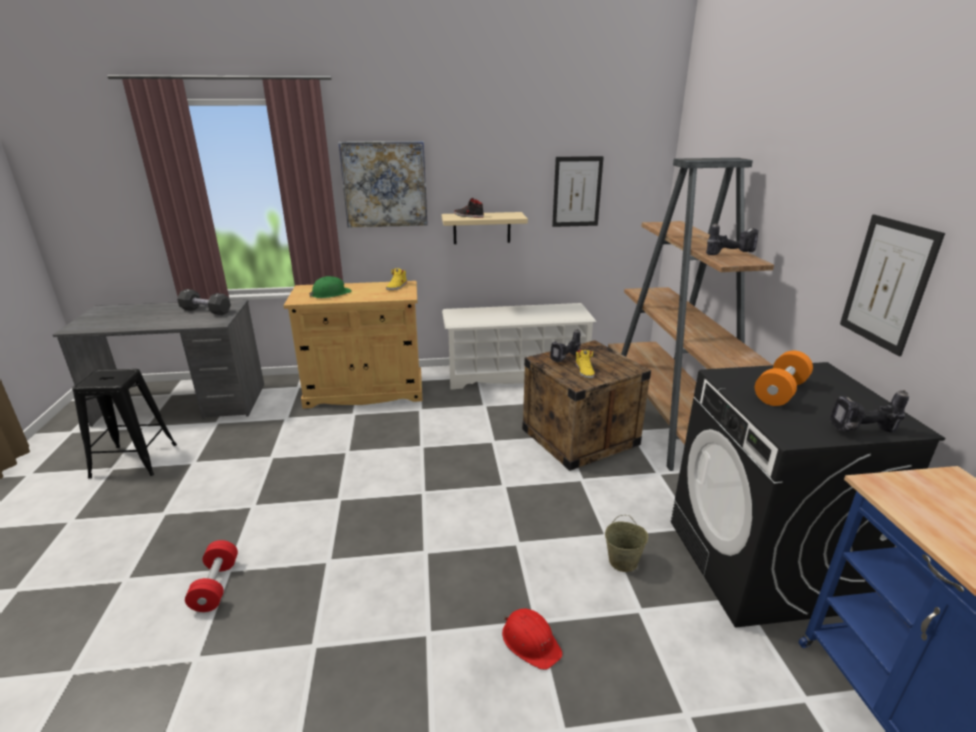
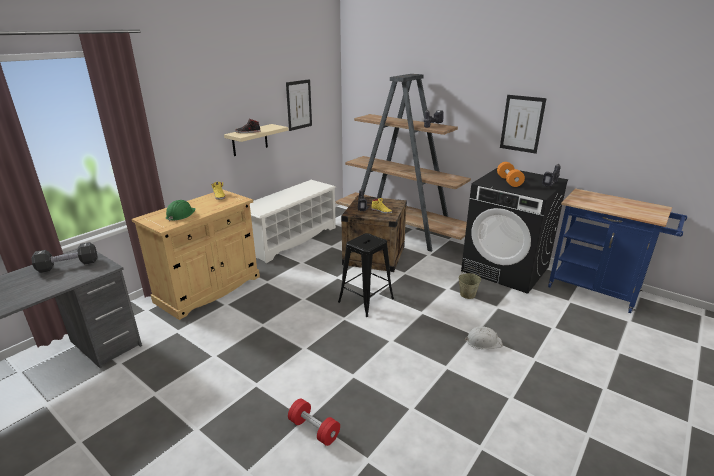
camera: 45 degrees left, 0 degrees up
(135, 460) = (92, 424): black stool -> black stool (366, 300)
(384, 184) = (182, 117): picture -> none
(530, 641) = (483, 342): red hard hat -> white hard hat

